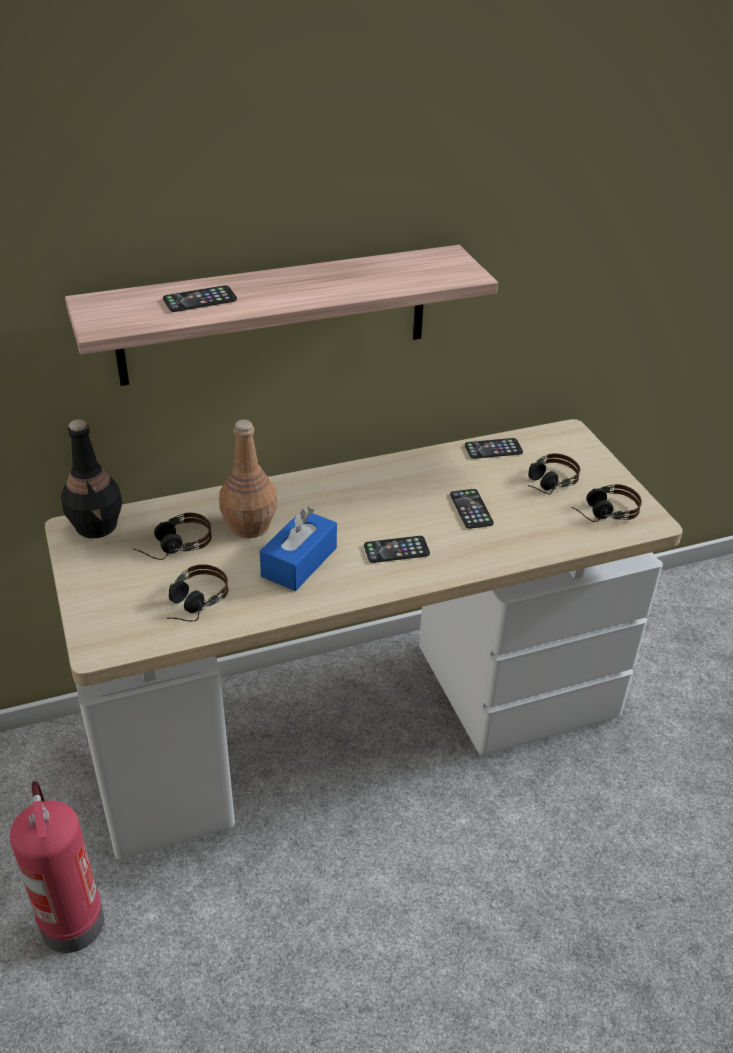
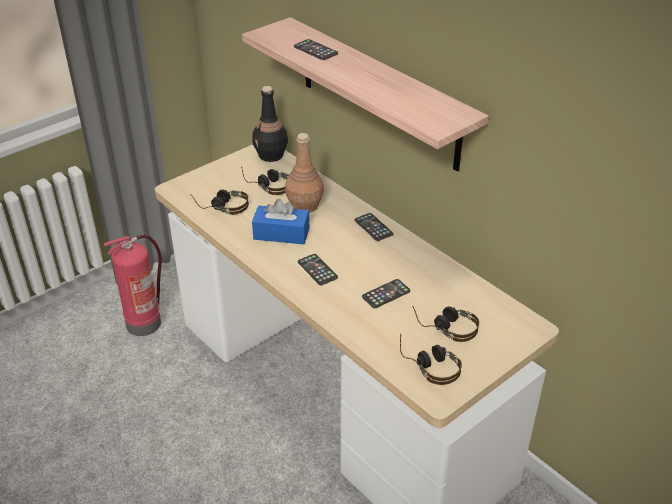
camera: 70 degrees right, 0 degrees up
(493, 449) = (472, 290): phone -> phone (373, 227)

